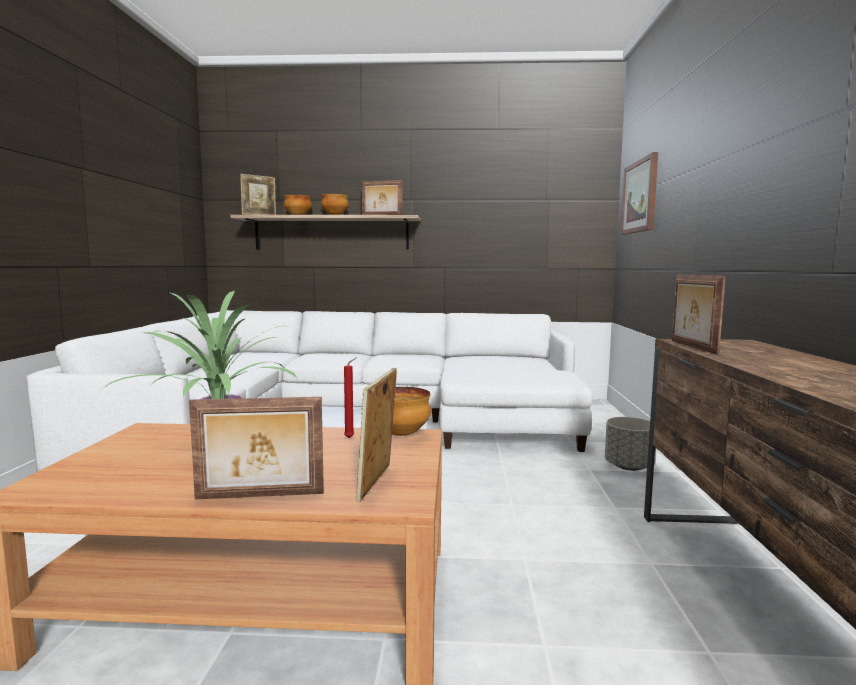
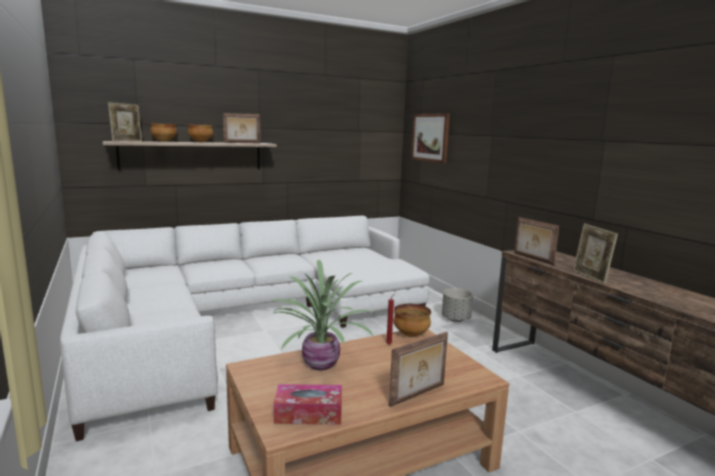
camera: 30 degrees left, 5 degrees up
(95, 481) = (308, 413): none -> tissue box
(377, 483) = (456, 371): picture frame -> picture frame (590, 277)

